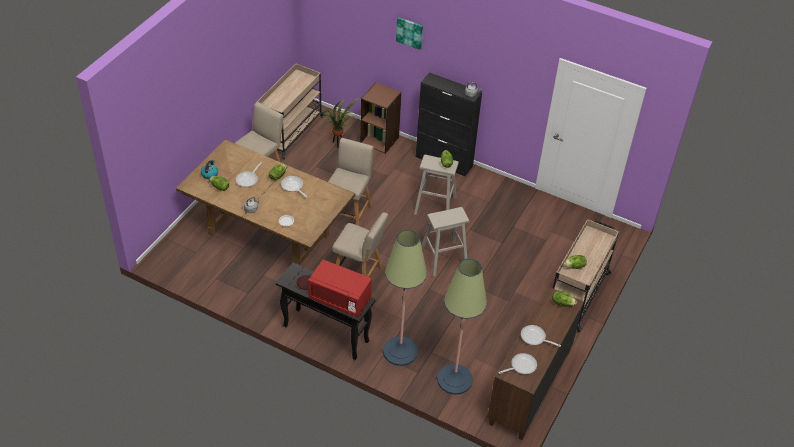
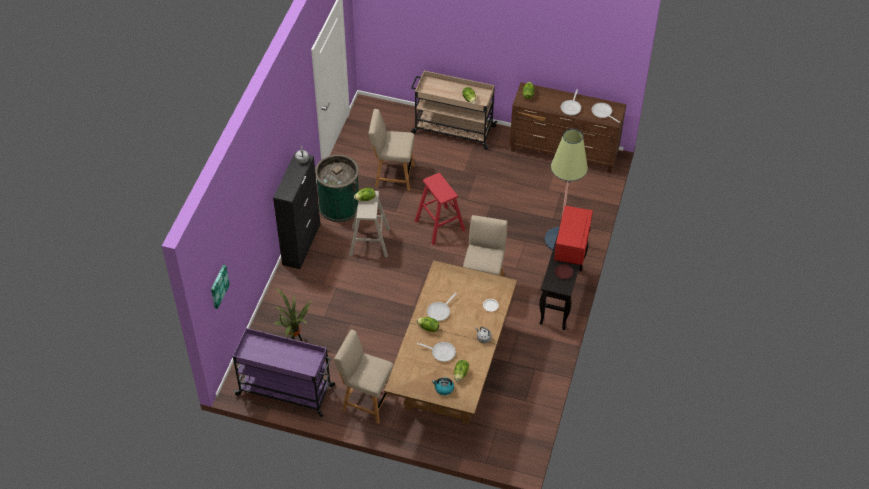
camera: 100 degrees left, 5 degrees up
(290, 132) = (286, 390): beige cart -> purple cart
(349, 212) = (399, 310): beige chair -> beige chair (392, 175)
(380, 140) = (280, 304): brown bookcase -> none
(410, 32) = (255, 190): picture -> picture (218, 286)
(443, 258) = (440, 225): beige stool -> red stool
(454, 379) = (575, 199): floor lamp -> none
(485, 192) = (339, 205): none -> green trash can

